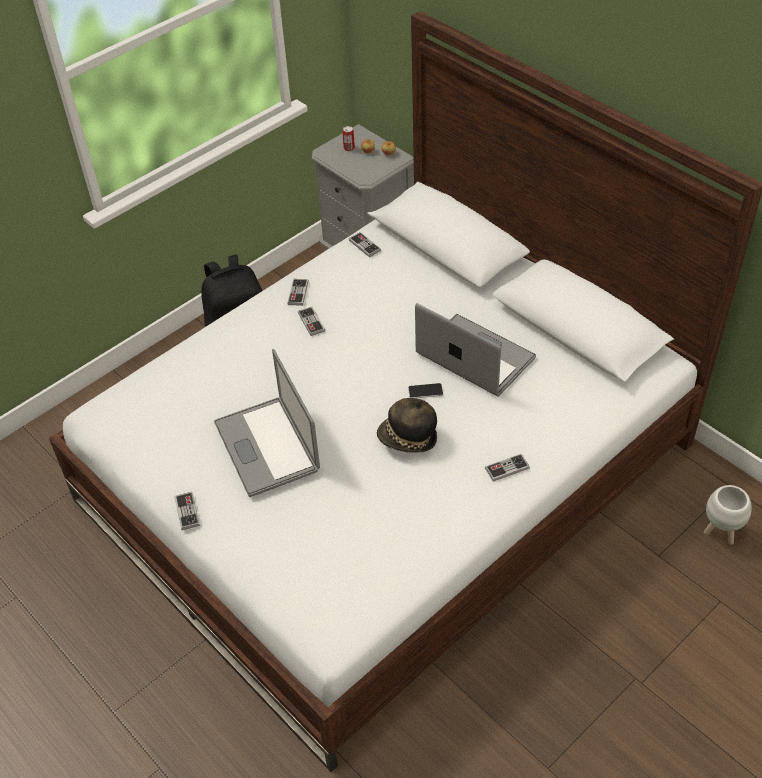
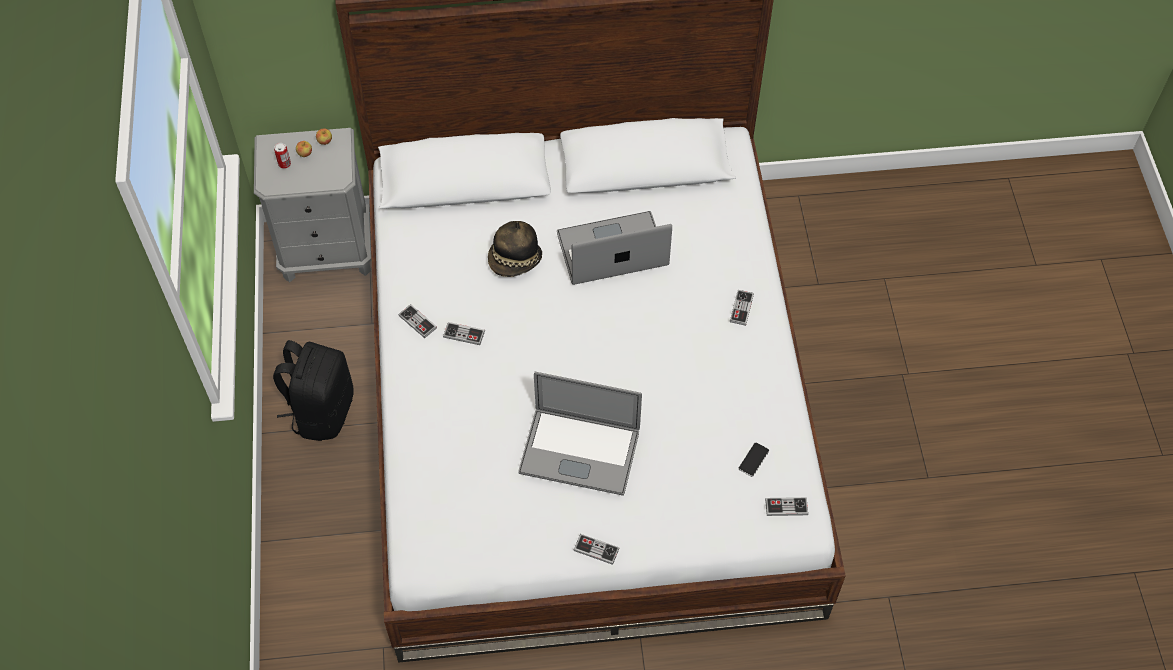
camera: 55 degrees left, 10 degrees up
(364, 245) = (407, 237): game controller -> game controller (786, 507)
(408, 439) = (658, 351): hat -> hat (515, 260)
(425, 391) = (618, 307): phone -> phone (753, 459)
(721, 532) = (831, 233): white planter -> none

